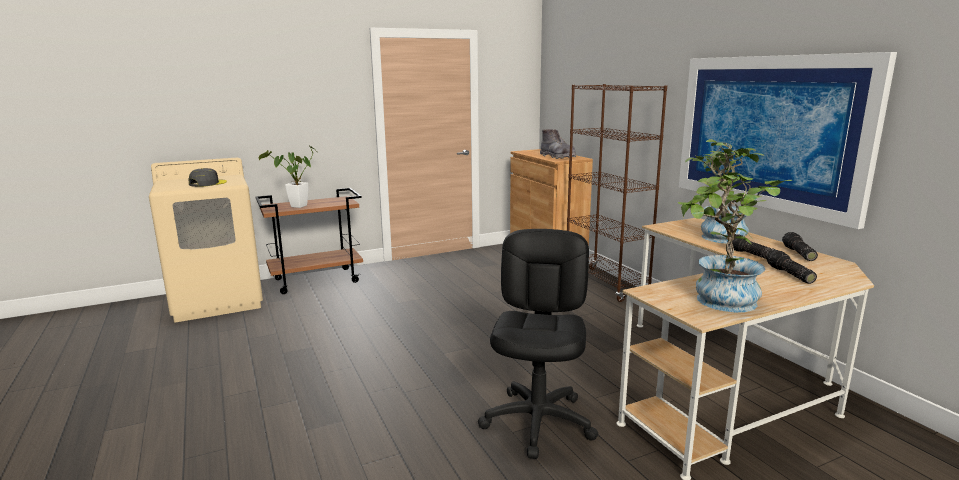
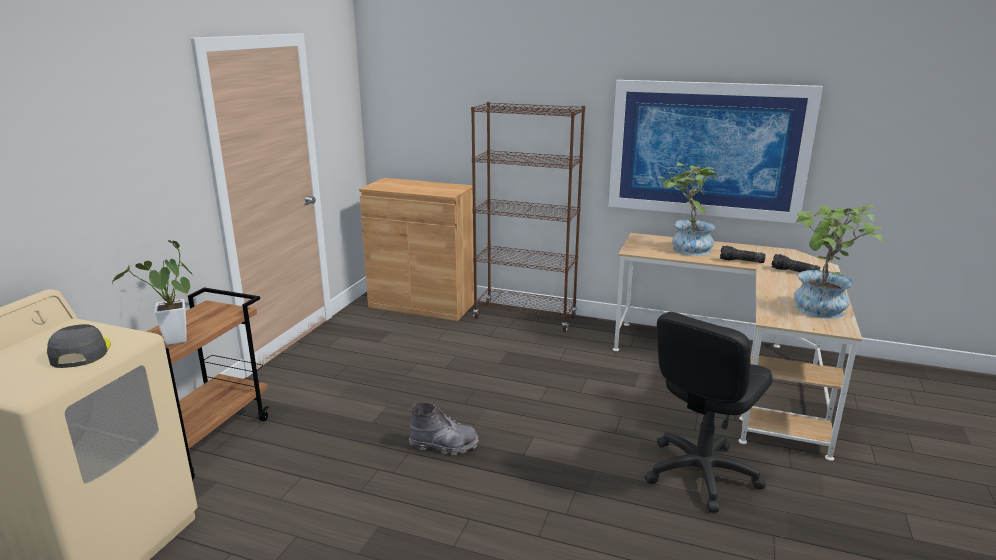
camera: 45 degrees left, 5 degrees up
(538, 422) = (700, 473): black office chair -> black office chair turned 105 degrees counterclockwise
(557, 157) = (436, 189): grey boot -> grey boot (444, 445)
(798, 253) = (757, 251): flashlight -> none

